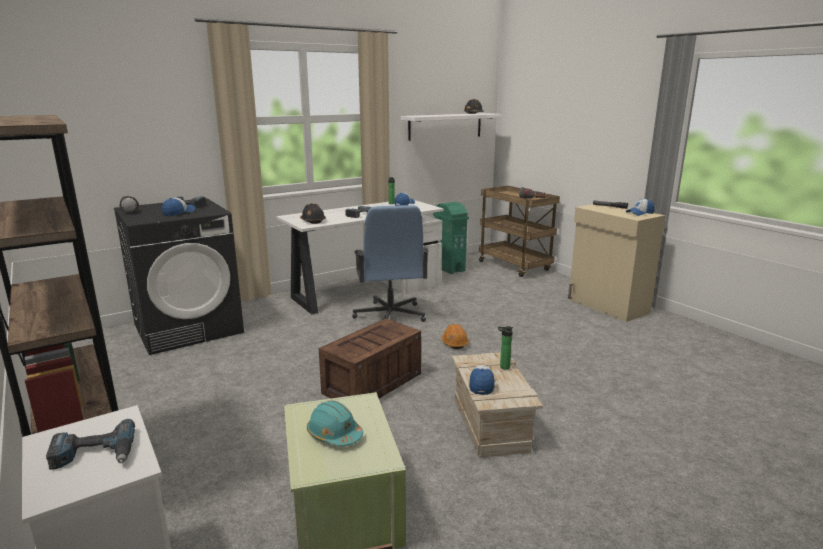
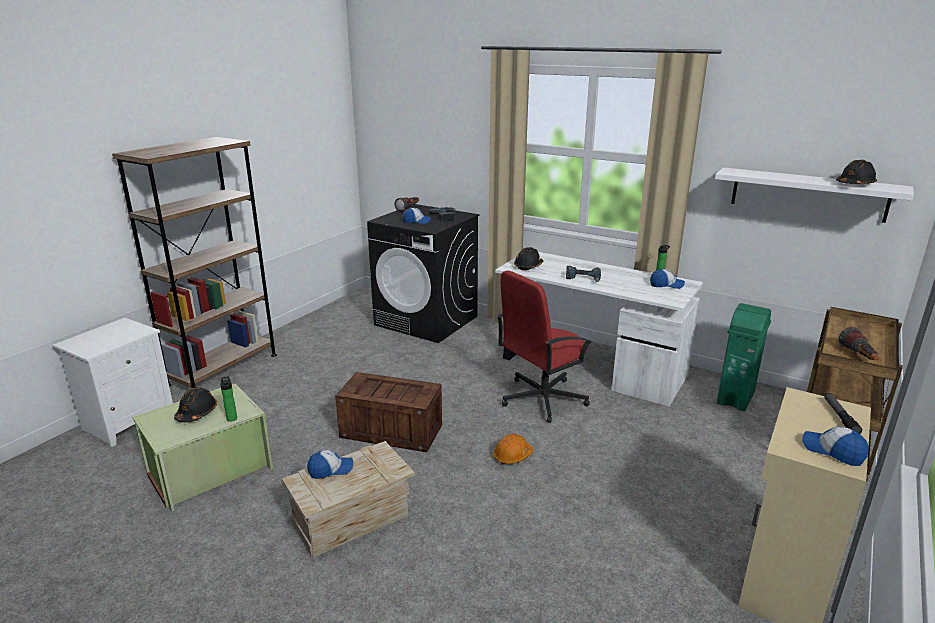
camera: 65 degrees right, 5 degrees up
(94, 455) = (104, 339): power drill -> none
(334, 434) = (197, 413): turquoise hard hat -> black hard hat
(390, 316) = (542, 399): blue office chair -> red office chair
(503, 367) = (374, 476): bottle -> bottle (231, 417)

